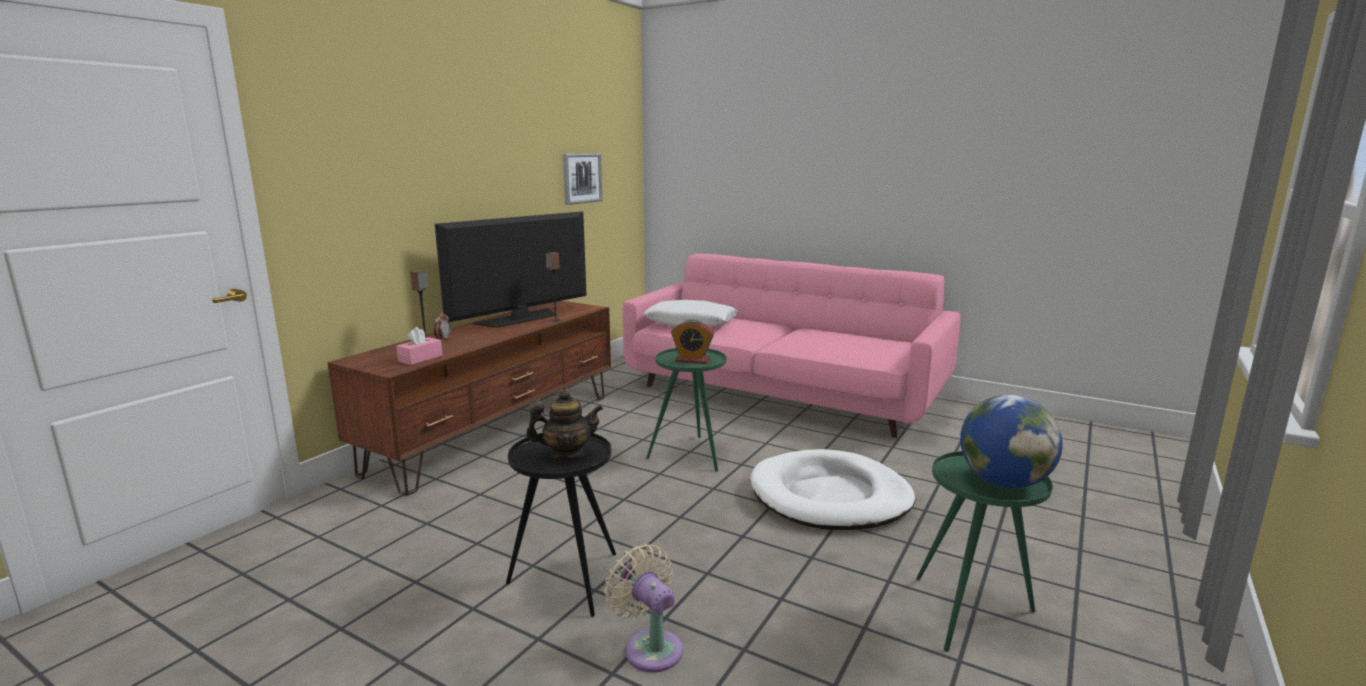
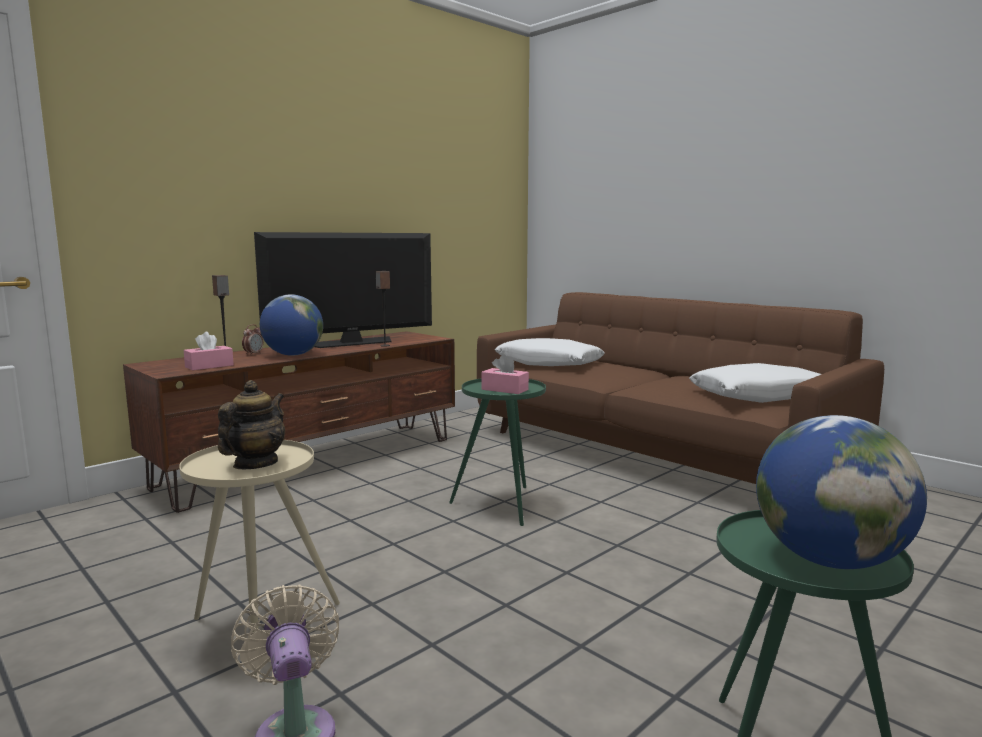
camera: 15 degrees right, 5 degrees down
(483, 338) = (293, 355): none -> globe
(567, 455) = (255, 464): teapot -> teapot turned 75 degrees counterclockwise
(567, 581) = (261, 627): black side table -> beige side table
(581, 178) = (447, 206): picture -> none
(692, 360) = (504, 389): alarm clock -> pink tissue box
(782, 393) = (651, 451): pink sofa -> brown sofa
(830, 496) = (649, 572): white dog bed -> none
(878, 347) = (760, 396): none -> white pillow

